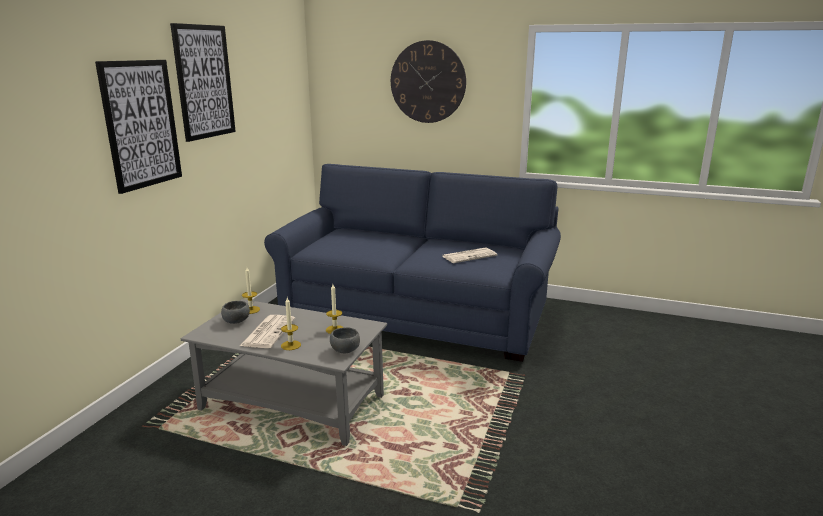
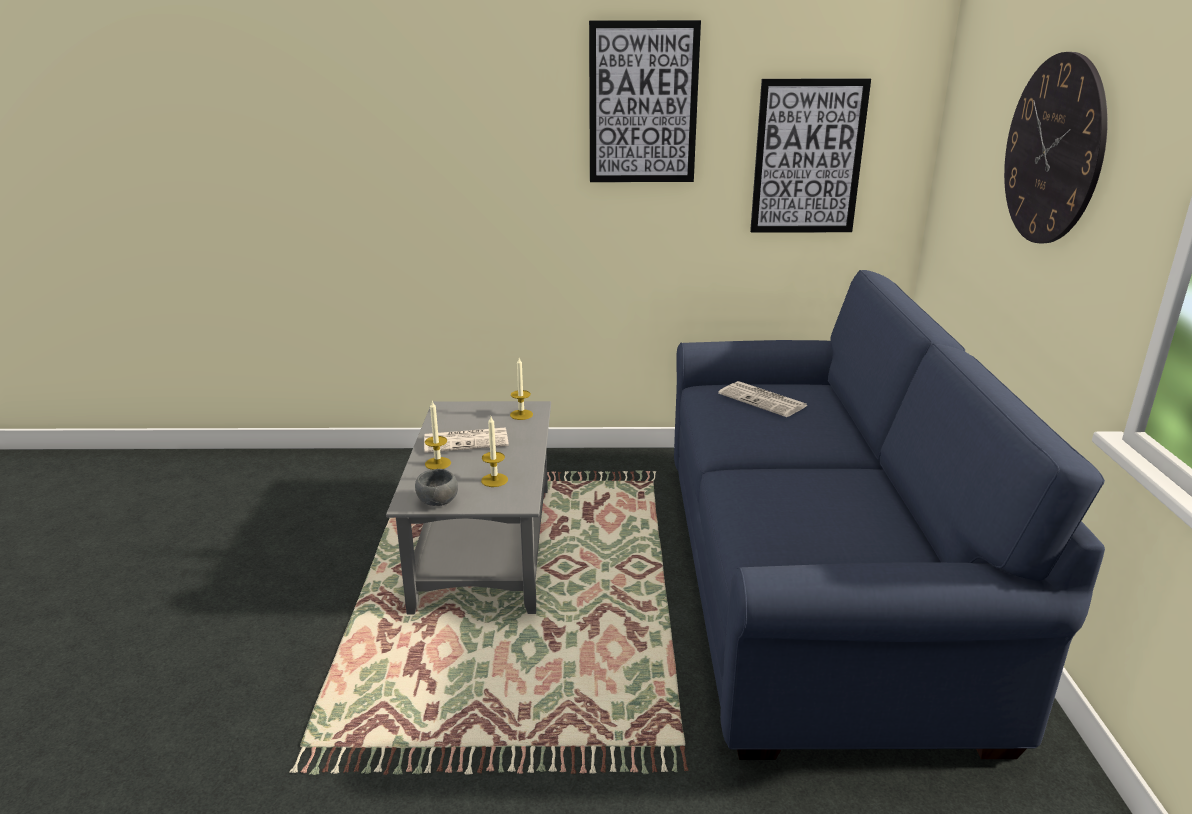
camera: 70 degrees right, 5 degrees up
(141, 124) = (516, 150): picture -> picture (807, 157)
(237, 321) = (486, 416): grey bowl -> none
(469, 256) = (819, 521): newspaper -> newspaper (764, 400)

